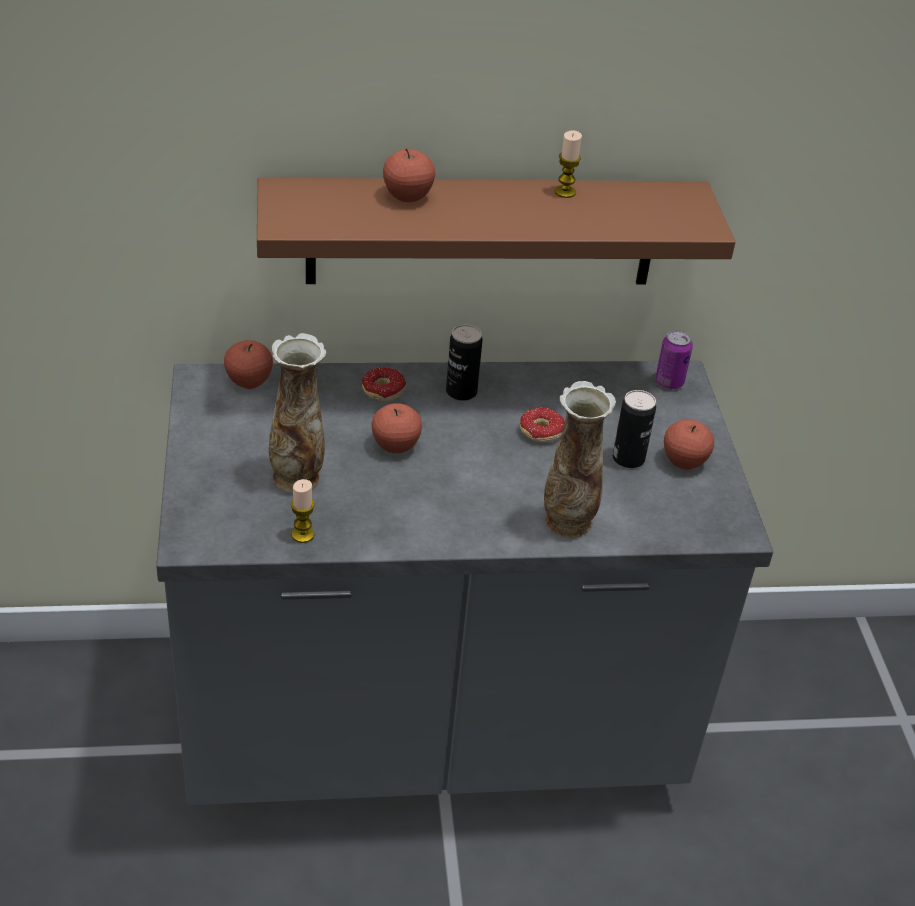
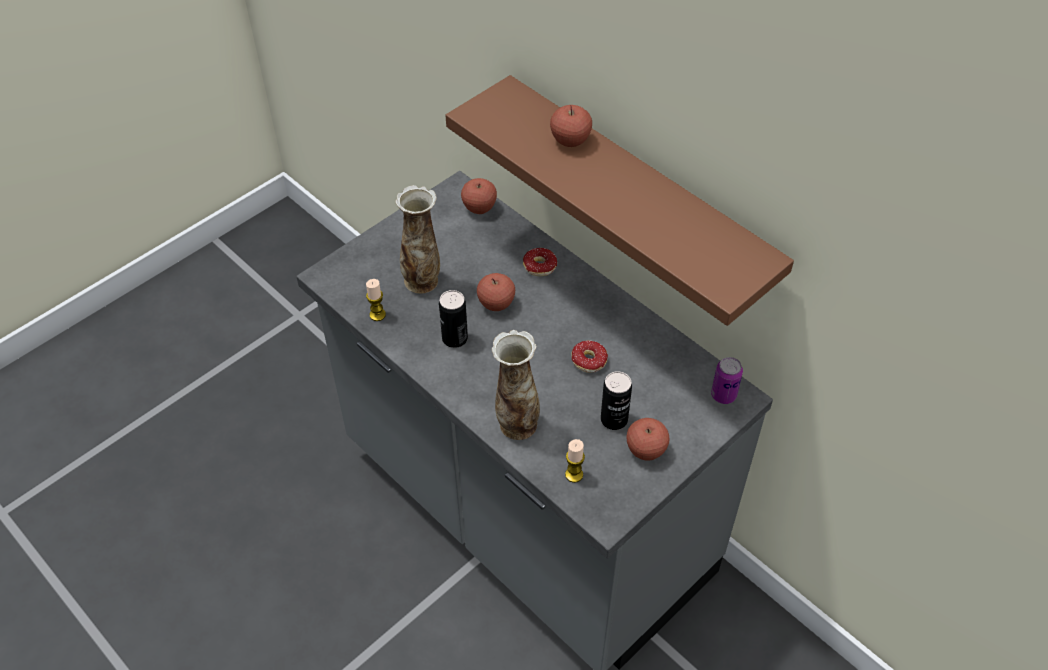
camera: 55 degrees right, 10 degrees up
(461, 392) = (582, 300): can -> can (455, 338)
(565, 192) = (674, 201): candle -> candle (574, 474)

